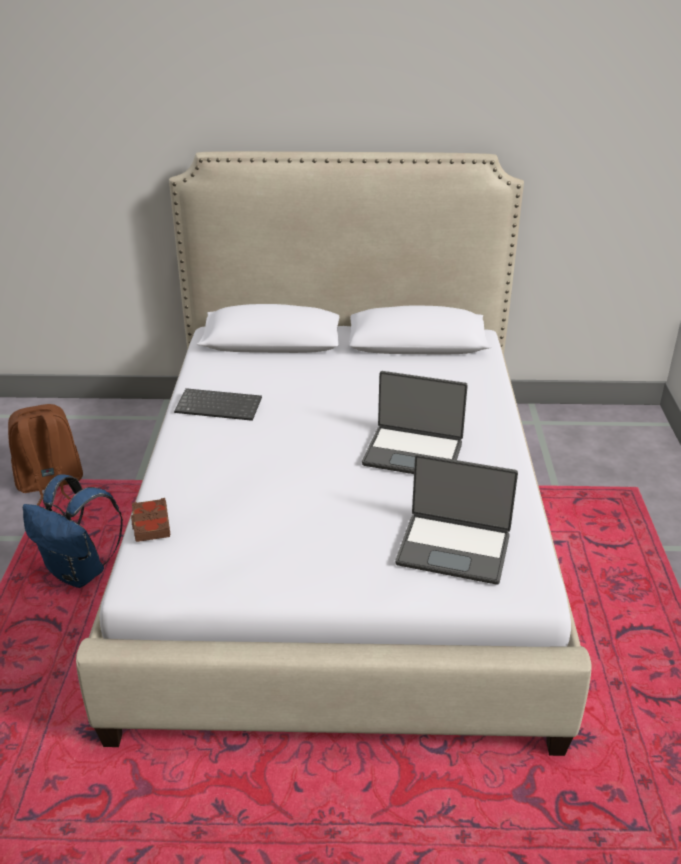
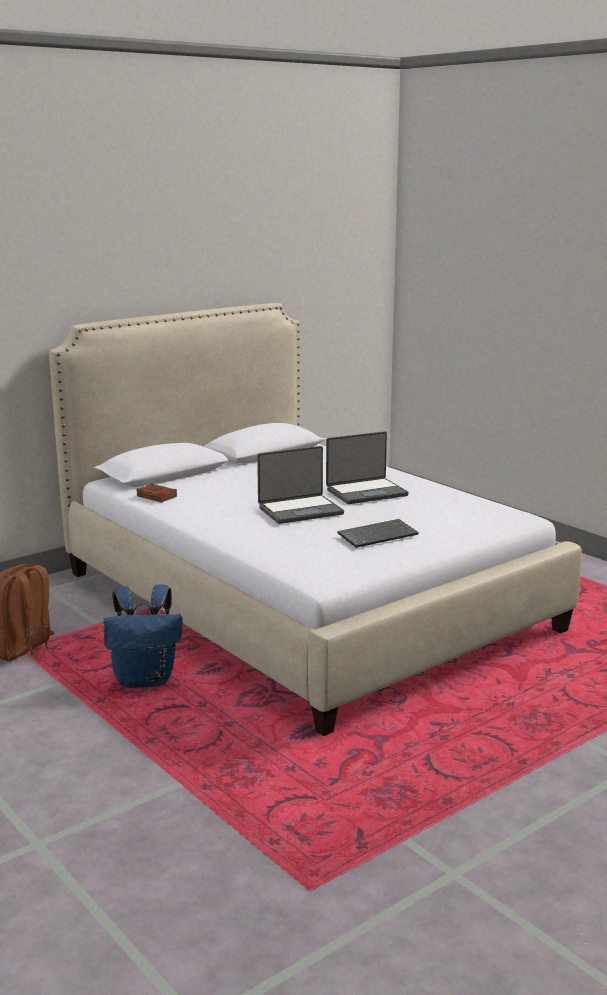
camera: 40 degrees left, 15 degrees down
(150, 524) = (276, 560): brown book -> brown book (156, 496)
(220, 406) = (200, 507): keyboard -> keyboard (378, 535)
(454, 548) = (462, 516): laptop -> laptop (300, 510)

